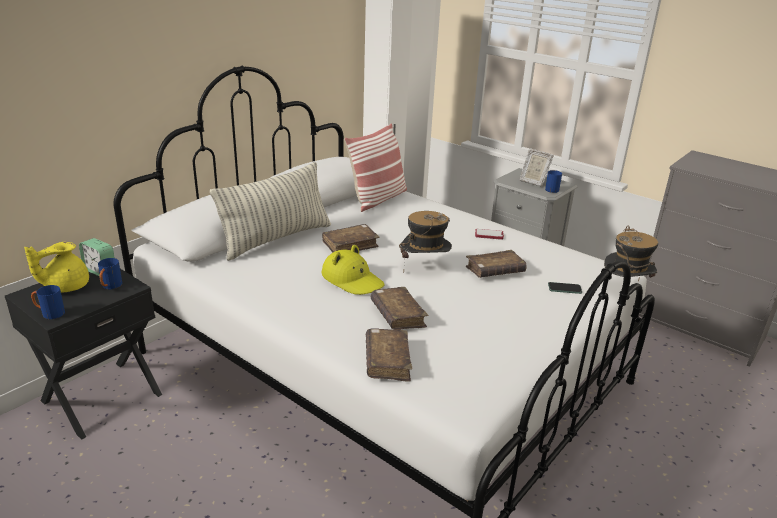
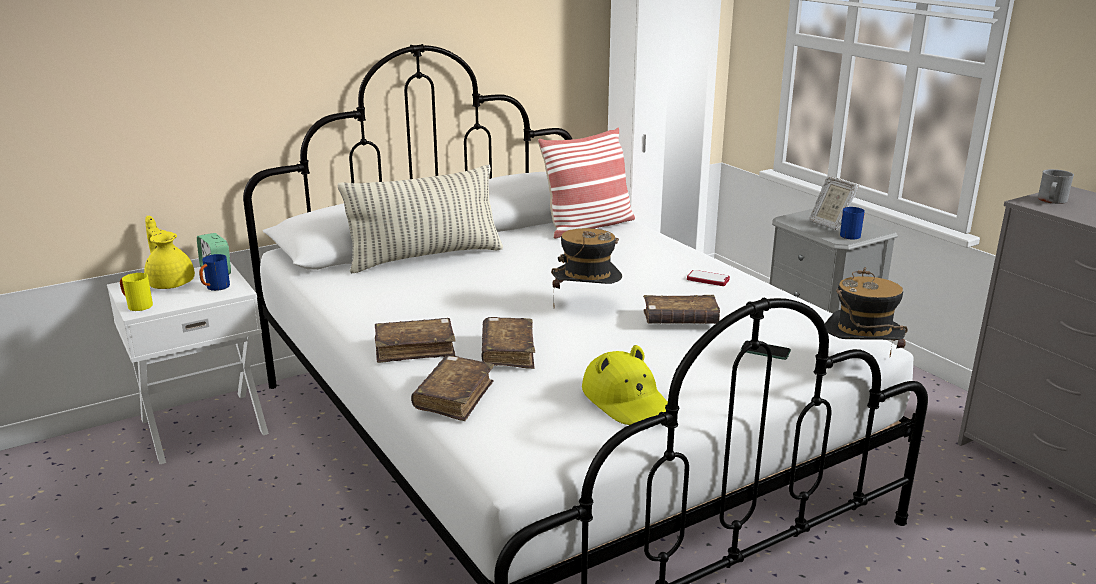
camera: 20 degrees right, 5 degrees down
(49, 314) = (136, 306): blue mug -> yellow mug
(65, 286) = (170, 283): yellow teapot -> yellow teapot turned 75 degrees clockwise
(101, 397) = (203, 425): black nightstand -> white nightstand
(350, 245) = (510, 272): brown book -> brown book (415, 349)
(352, 280) = (482, 308): yellow hat -> yellow hat (628, 401)
(695, 163) = (1051, 201): none -> grey mug

